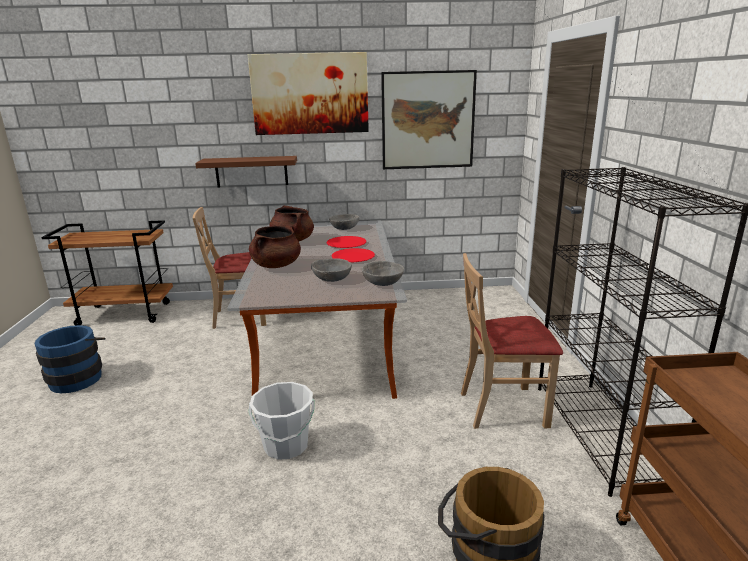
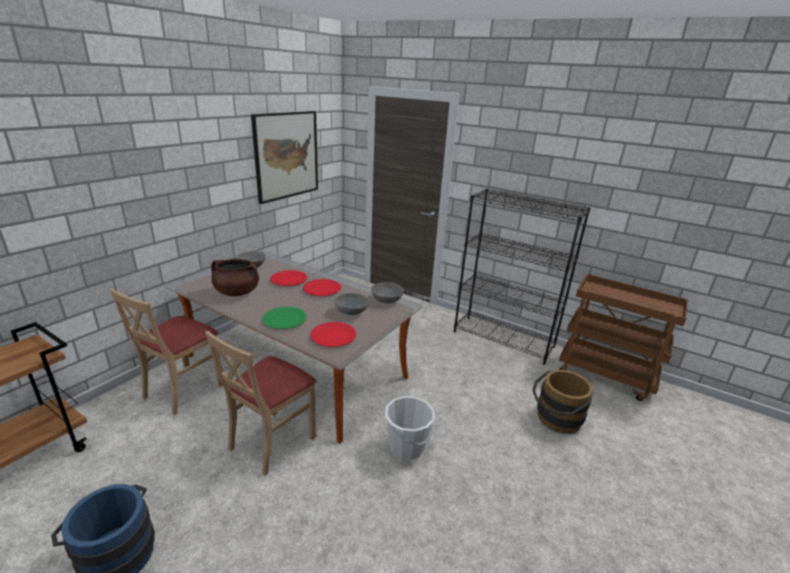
camera: 55 degrees left, 5 degrees up
(251, 171) = (139, 232): brown shelf -> none
(276, 265) = (284, 319): brown cooking pot -> green plate
(276, 288) = (333, 336): none -> red plate
(310, 94) = (192, 139): picture -> none
(502, 408) = (457, 350): beige chair -> beige chair (272, 441)

